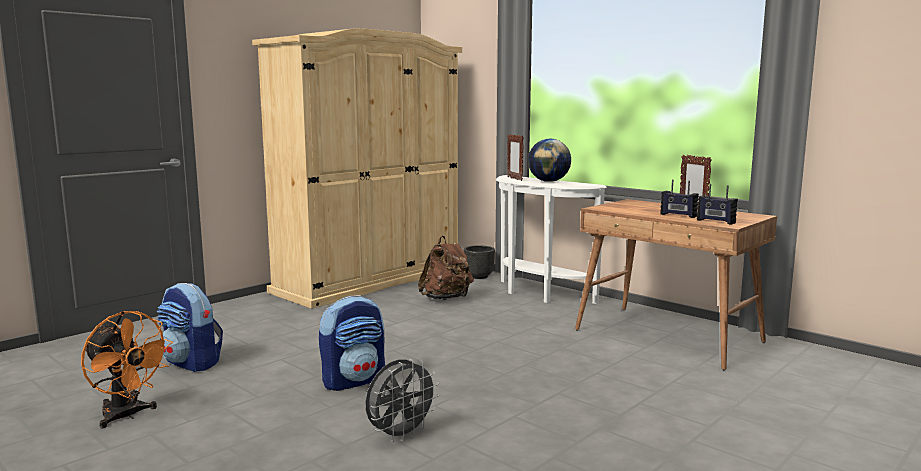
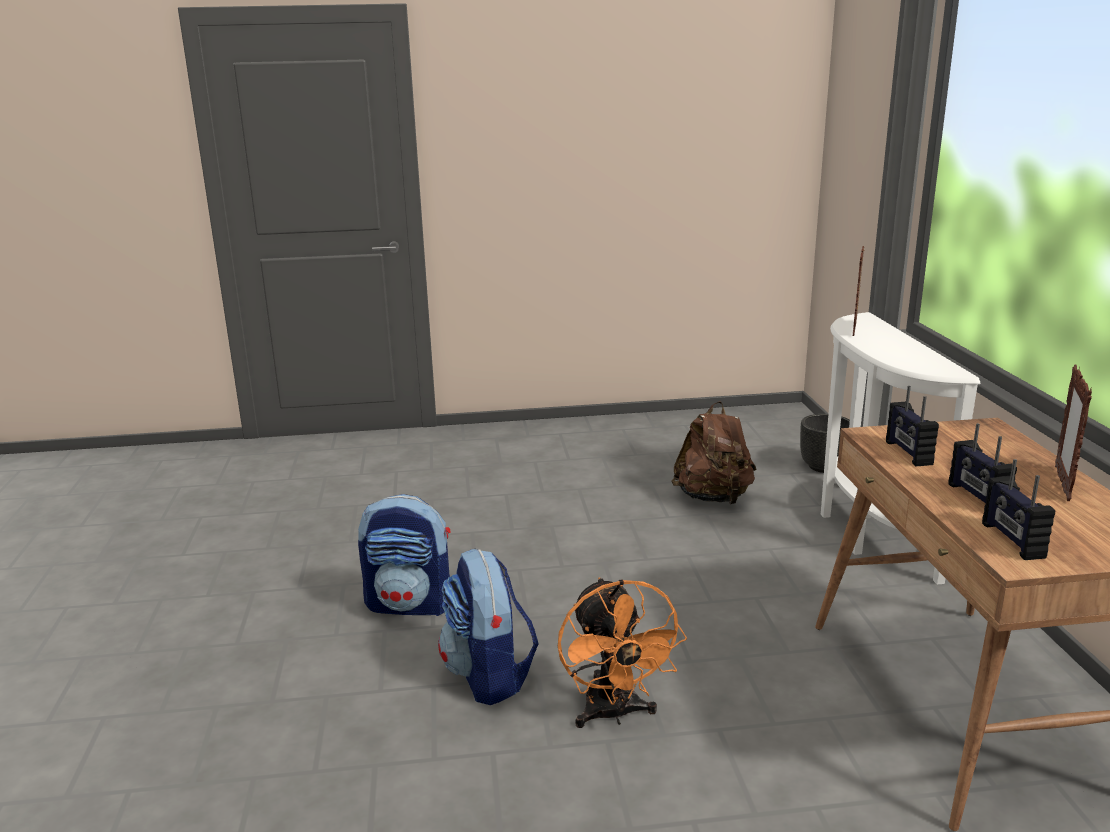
camera: 40 degrees right, 10 degrees up
(127, 416) = (176, 566): orange fan -> orange fan (614, 714)
(192, 363) = (312, 513): backpack -> backpack (489, 676)
(370, 280) = (663, 433): beige wardrobe -> none
(401, 435) = (337, 715): grey fan -> none
(549, 181) = (895, 347): globe -> none
(624, 210) = (907, 453): none -> radio

